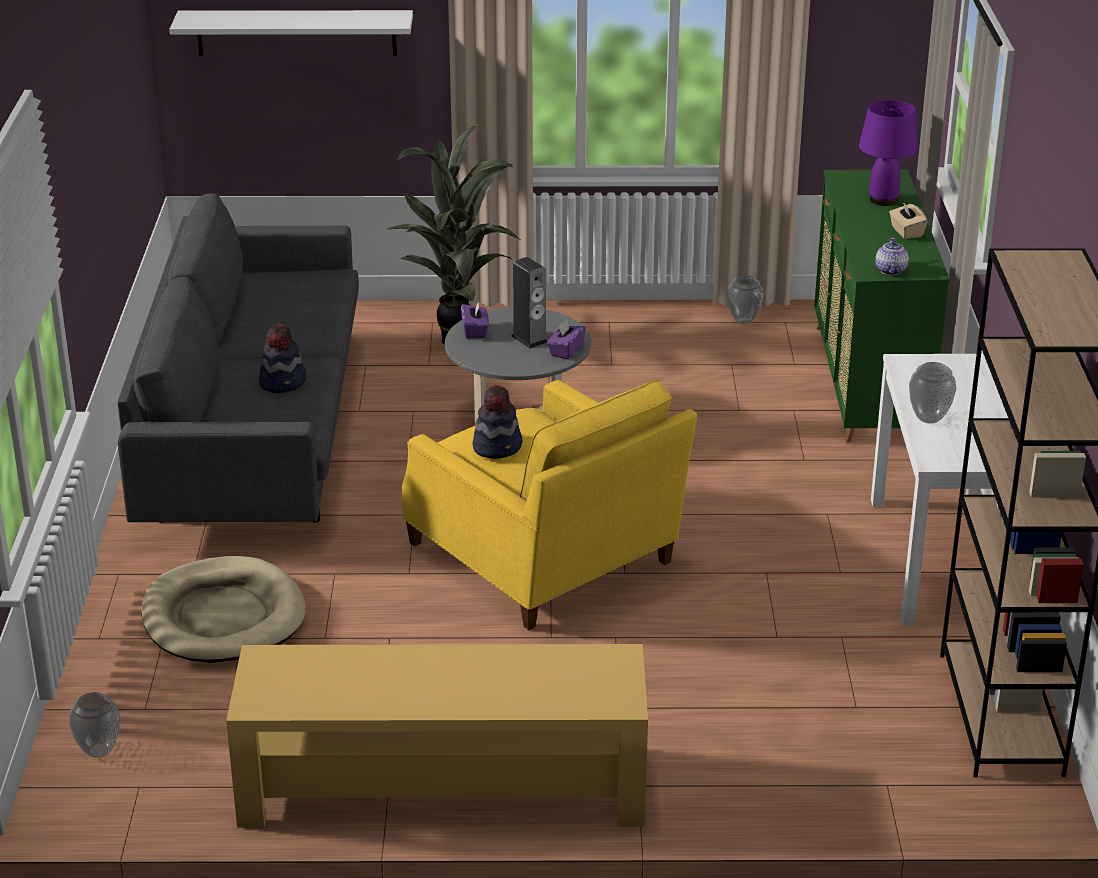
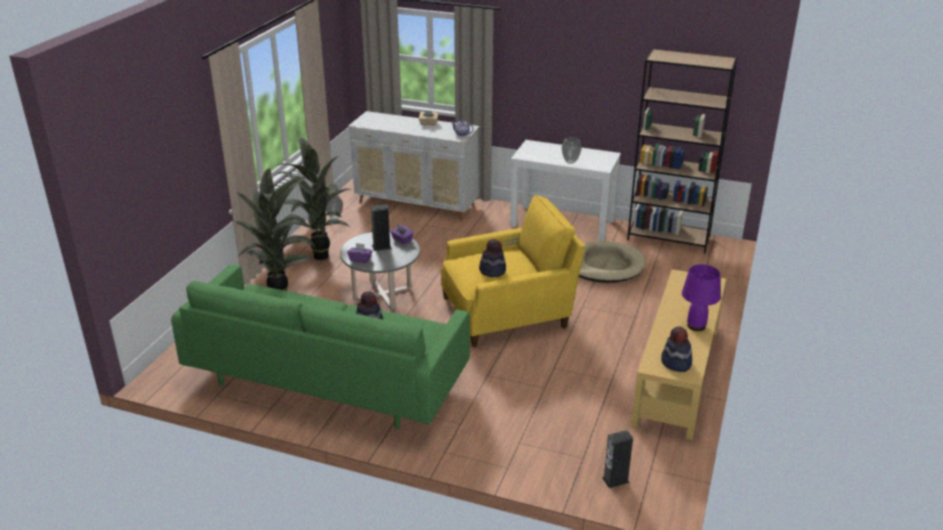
camera: 70 degrees left, 0 degrees up
(98, 751) = (615, 480): vase -> speaker
(223, 617) = (509, 418): beige dog bed -> beige dog bed (604, 266)
(257, 436) = (328, 379): grey sofa -> green sofa
(287, 684) = (676, 363): none -> hat
(296, 33) = (151, 170): white shelf -> none
(595, 341) = (318, 258): none -> potted plant
(868, 383) = (416, 204): green cabinet -> white cabinet
(882, 200) = (392, 121): purple table lamp -> purple table lamp (696, 326)

